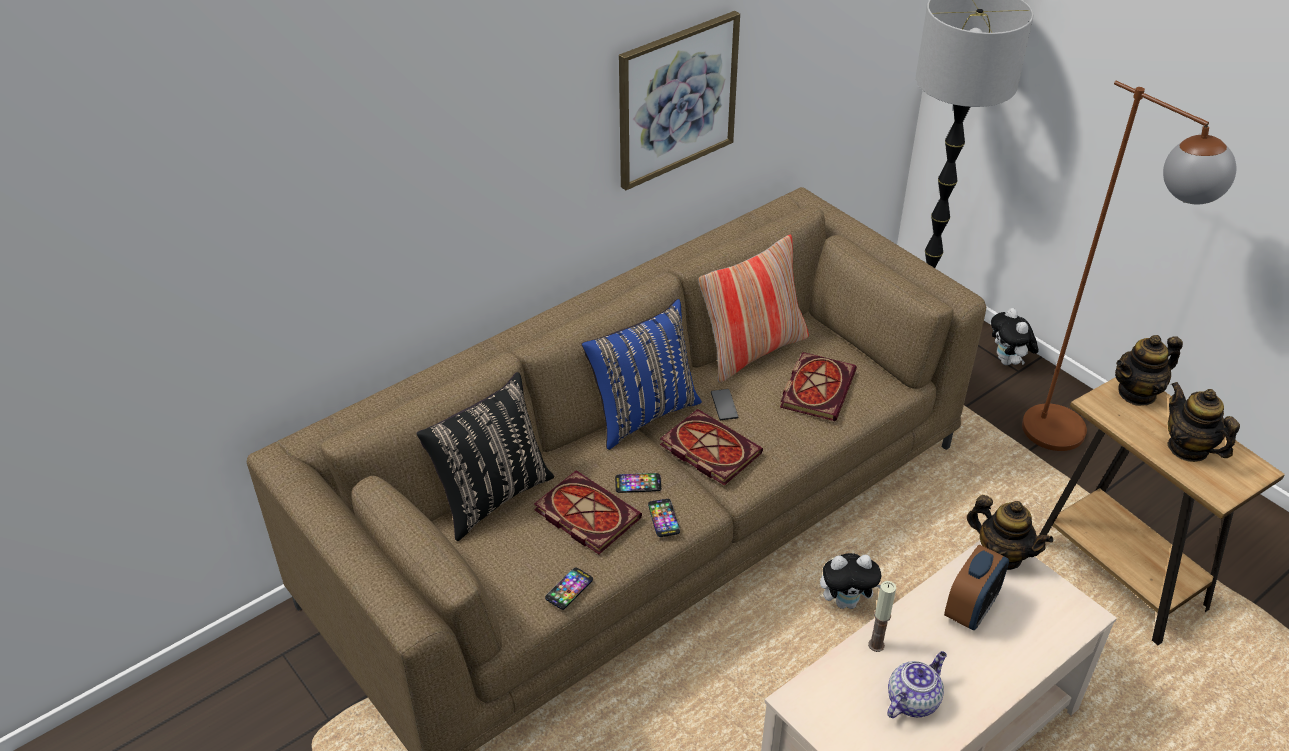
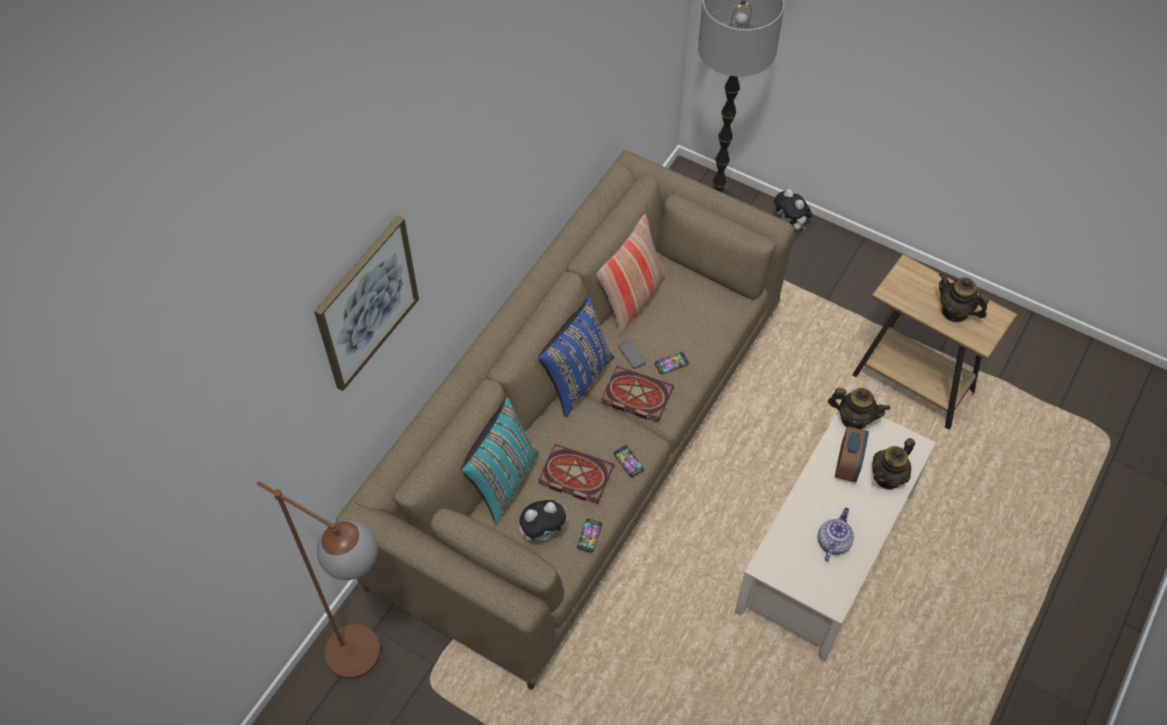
camera: 20 degrees left, 15 degrees up
(491, 496) = (502, 481): black pillow -> turquoise pillow
(638, 484) = (599, 439): phone -> phone (671, 363)
(676, 99) = (548, 145): picture -> picture (366, 303)
(816, 387) = (689, 320): book -> none
(847, 602) = (744, 461): plush toy -> plush toy (543, 533)
(876, 645) = (798, 510): candle -> none
(1072, 441) = (853, 283): brown floor lamp -> brown floor lamp (369, 662)
(1137, 393) = (912, 275): teapot -> teapot (888, 477)

